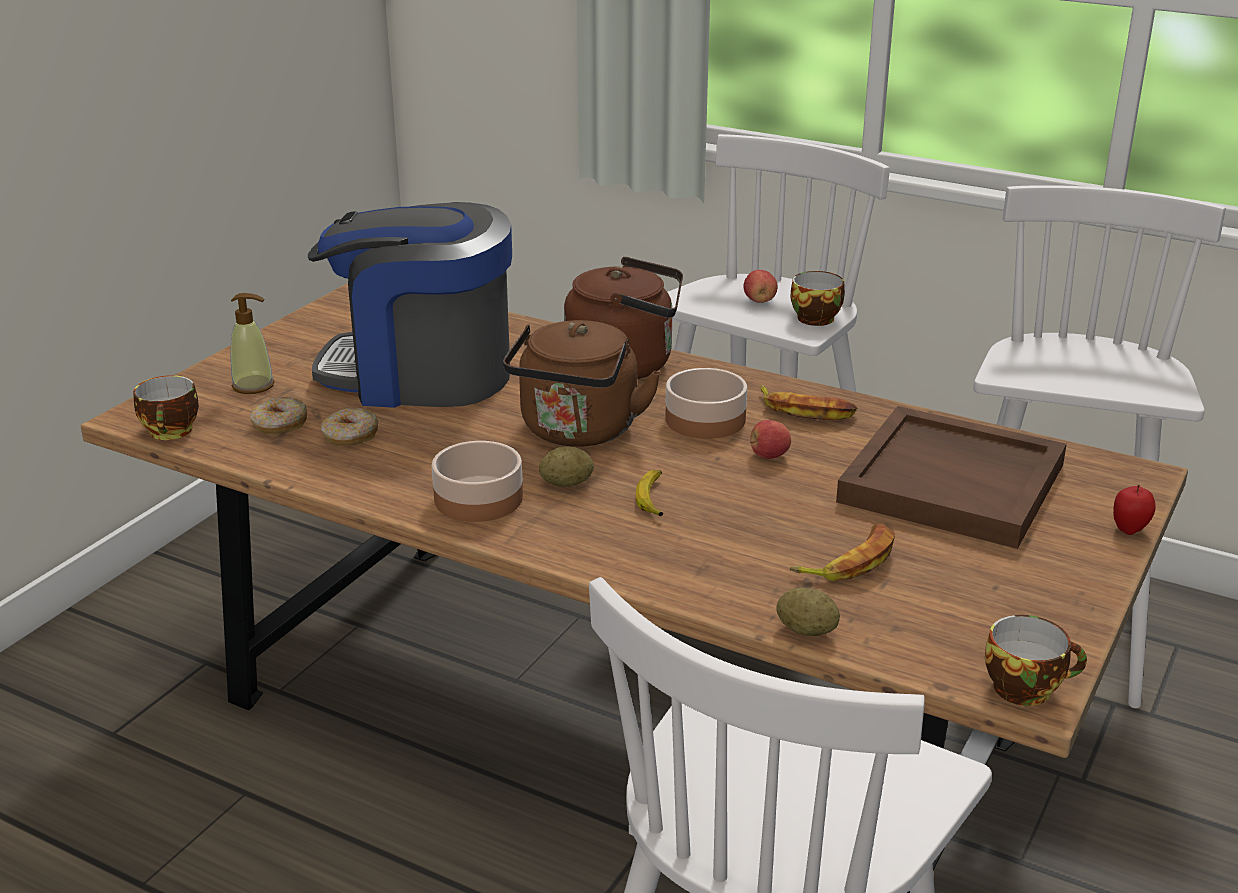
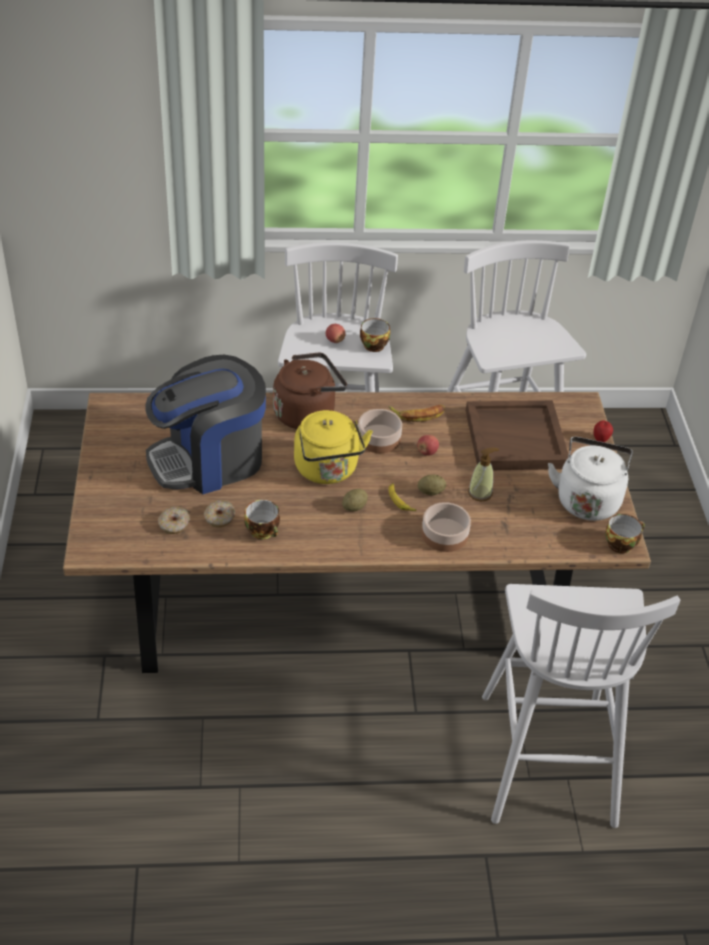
camera: 35 degrees left, 15 degrees up
(172, 432) = (122, 553): cup -> cup (264, 531)
(253, 386) = (128, 502): soap dispenser -> soap dispenser (480, 493)
(478, 498) = (323, 533): bowl -> bowl (444, 534)
(578, 432) = (328, 470): brown kettle -> yellow kettle
(806, 631) = (524, 550): potato -> potato (430, 492)
(849, 561) = (510, 504): banana -> none
(1016, 601) = (587, 499): none -> white kettle

